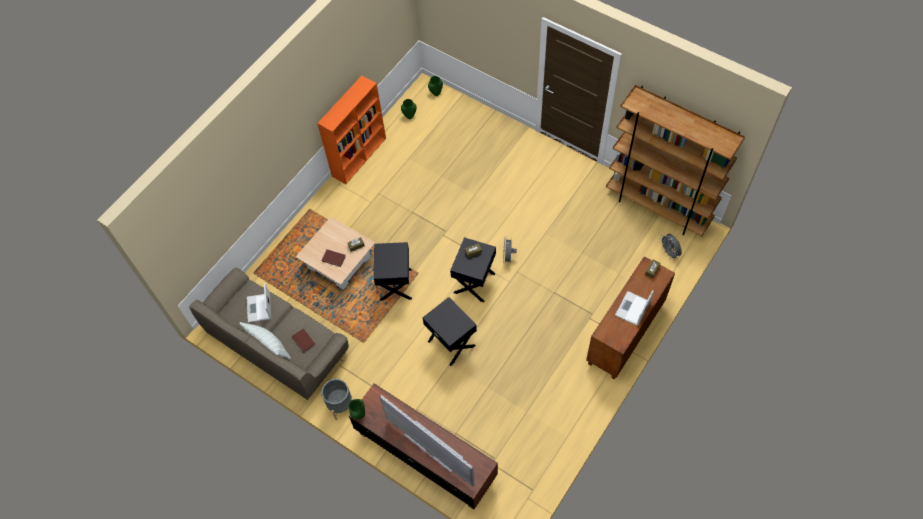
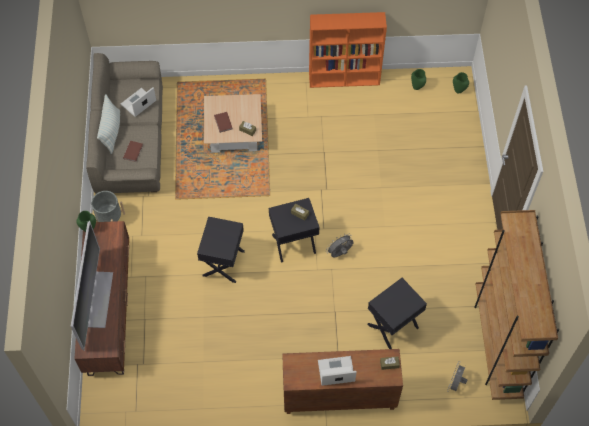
camera: 50 degrees right, 0 degrees up
(396, 284) = (246, 187): black side table -> black side table (393, 326)

